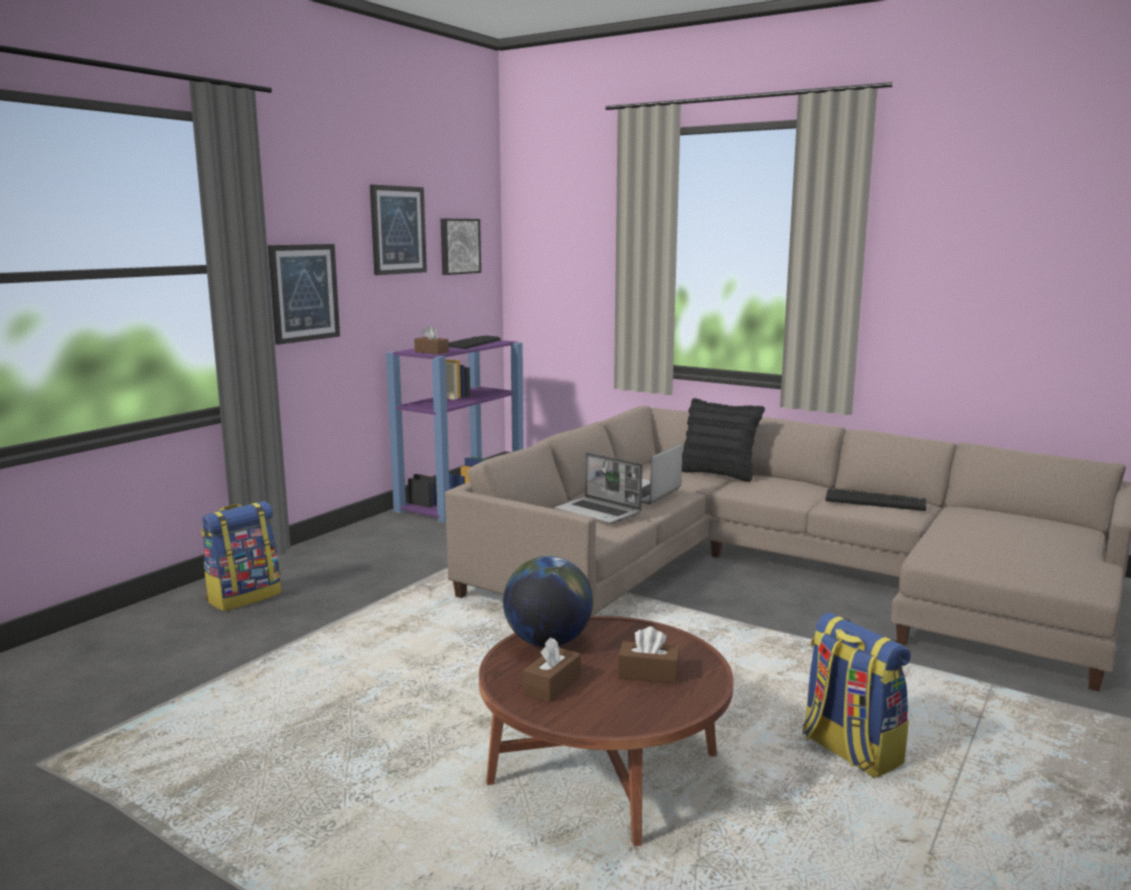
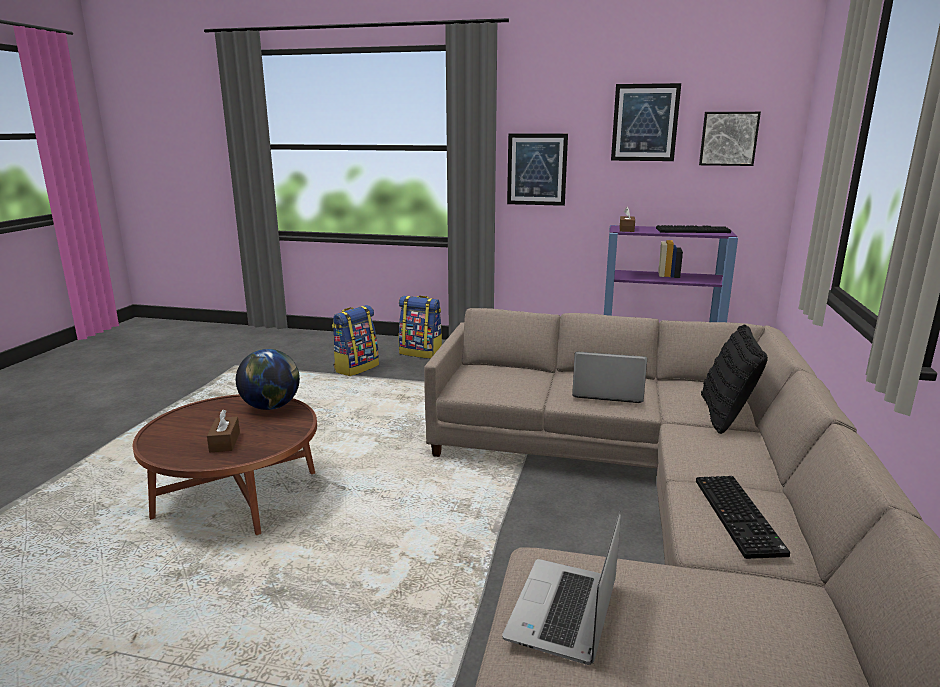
camera: 70 degrees right, 5 degrees up
(552, 685) = (208, 417): brown tissue box -> none
(599, 512) = (528, 382): laptop -> laptop (564, 613)
(849, 751) = (272, 604): backpack -> backpack (356, 368)

